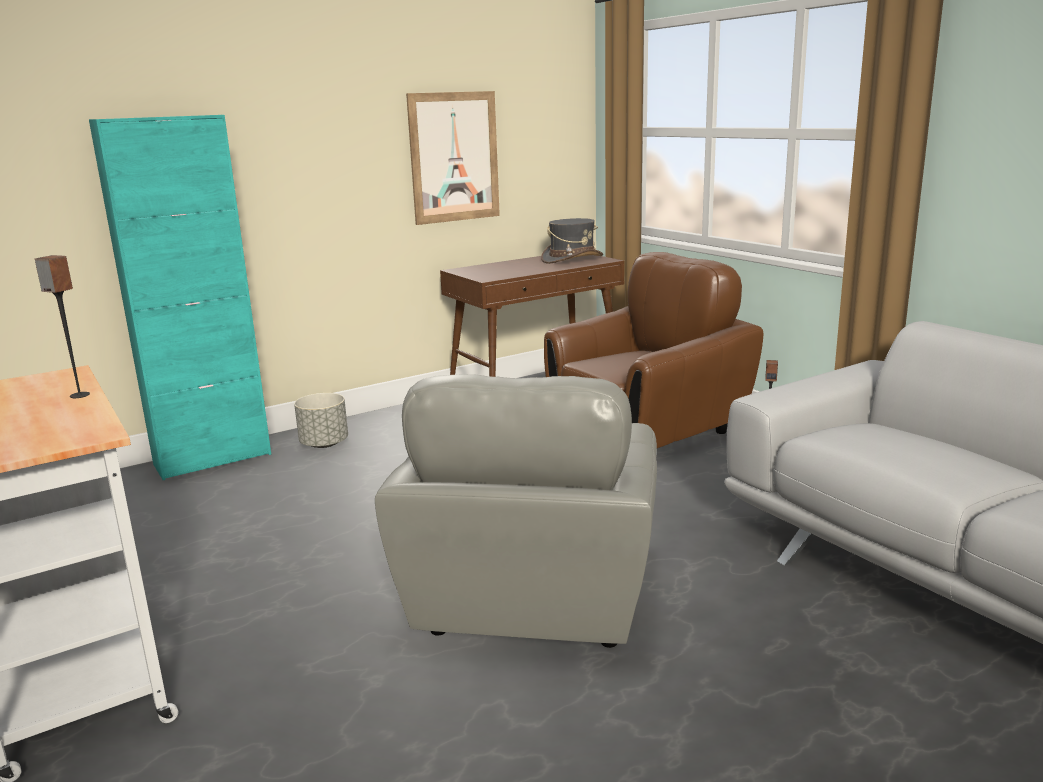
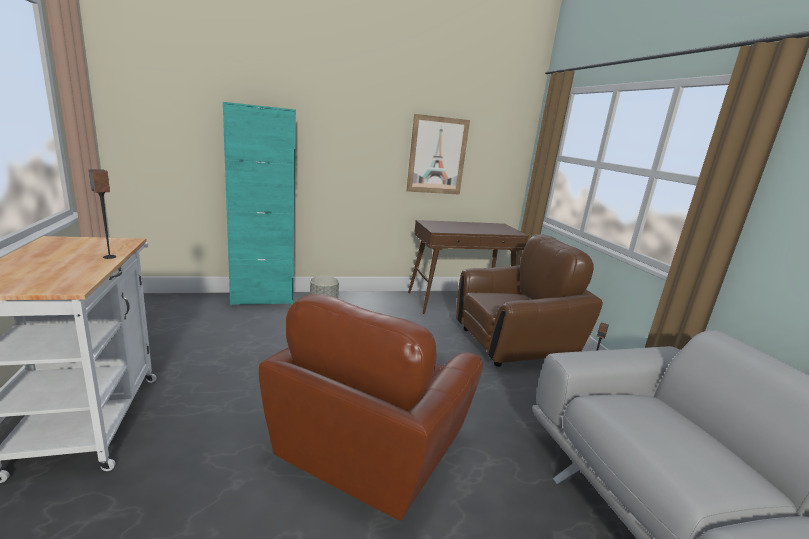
camera: 15 degrees right, 0 degrees up
(533, 594) = (372, 449): grey armchair -> brown armchair
(572, 259) = (497, 228): grey hat -> none

